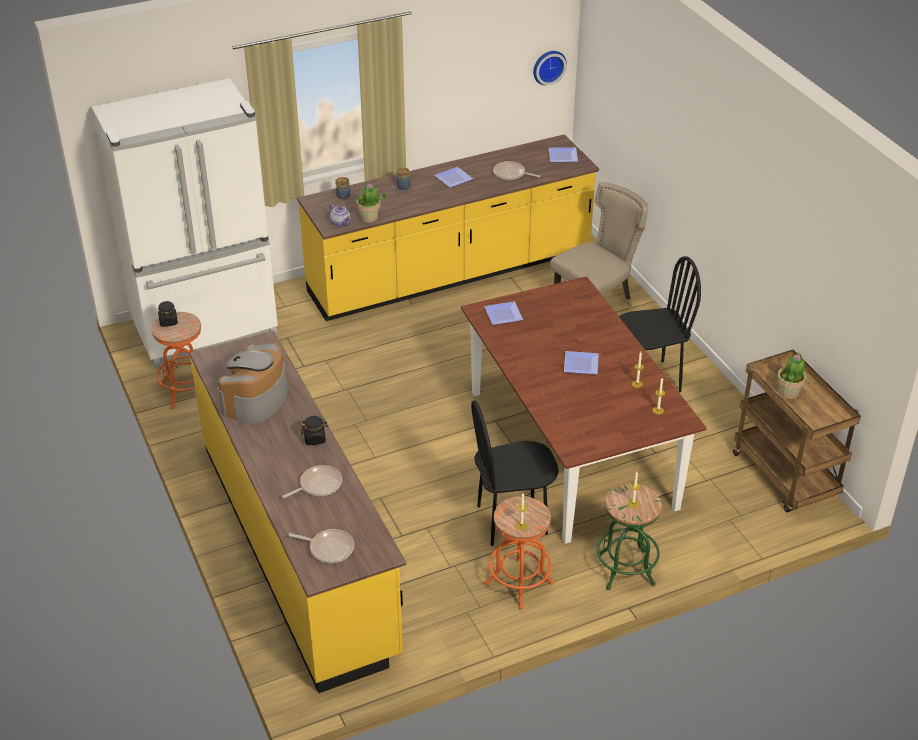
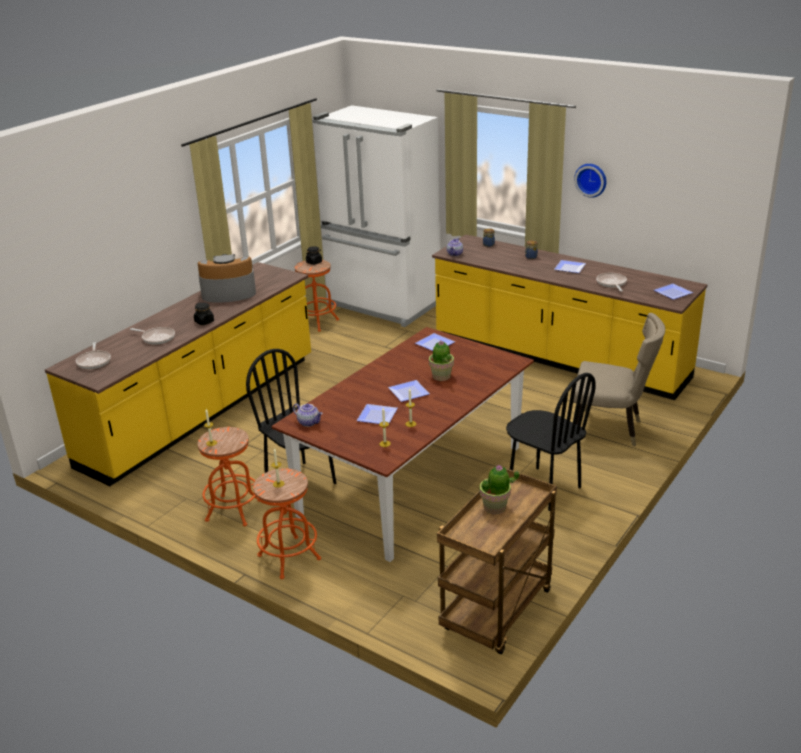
camera: 60 degrees right, 10 degrees down
(369, 217) = (475, 259): potted plant -> potted plant (441, 376)
(548, 66) = (714, 213): wall clock -> wall clock (591, 179)
(582, 441) = (309, 422): none -> teapot
(605, 397) = (376, 415): none -> plate
(626, 569) = (289, 557): green stool -> orange stool

